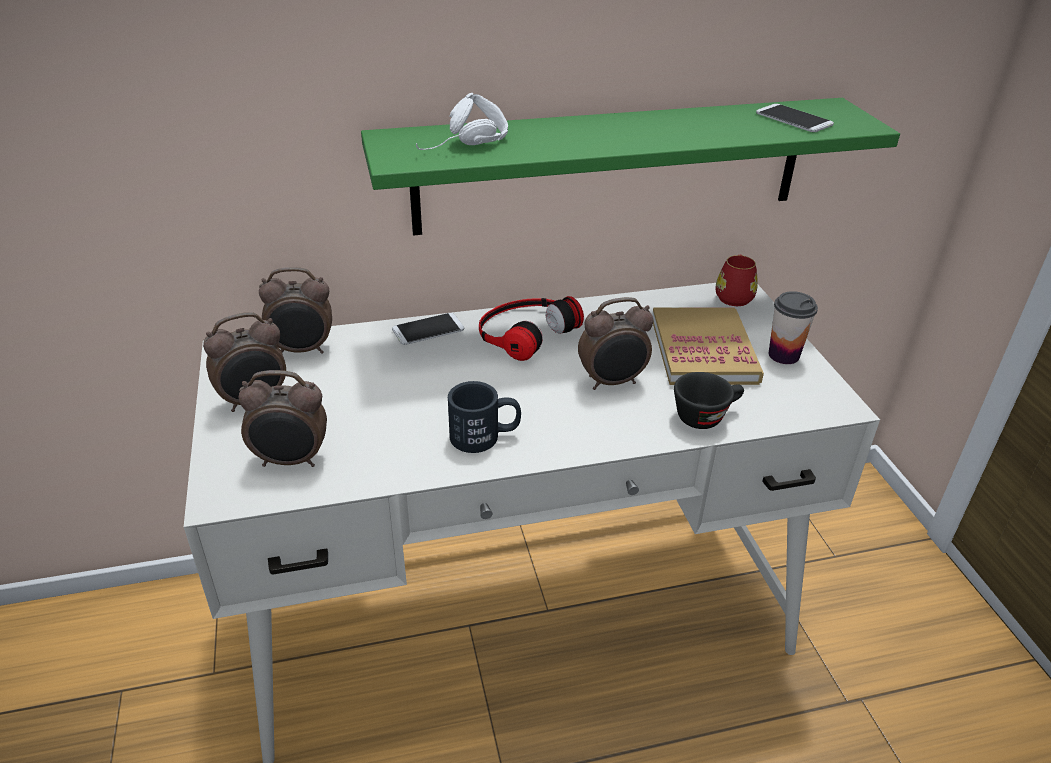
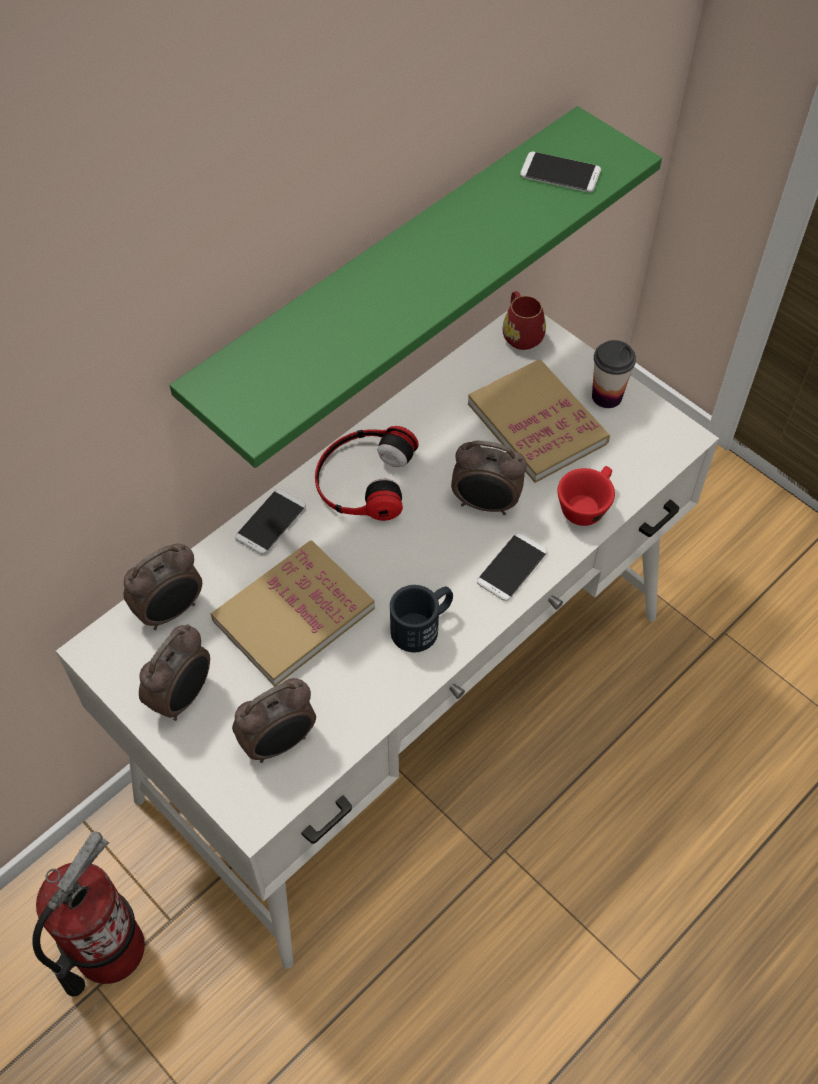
camera: 30 degrees left, 20 degrees up
(154, 667) = (108, 949): none -> fire extinguisher
(388, 387) = (293, 615): none -> book
(466, 146) = (300, 367): white headphones -> none
(600, 430) = (512, 567): none -> phone
(612, 382) = (485, 504): alarm clock -> alarm clock turned 60 degrees clockwise
(706, 416) = (586, 505): black cup -> red cup

